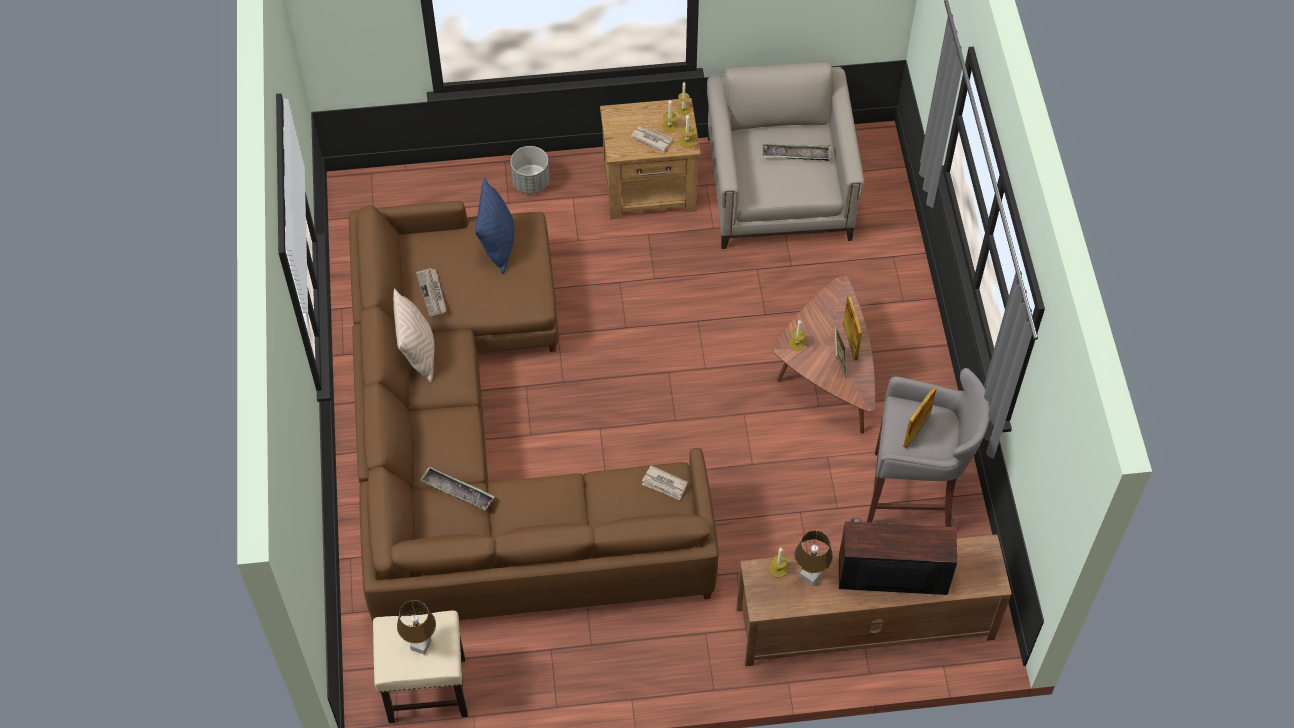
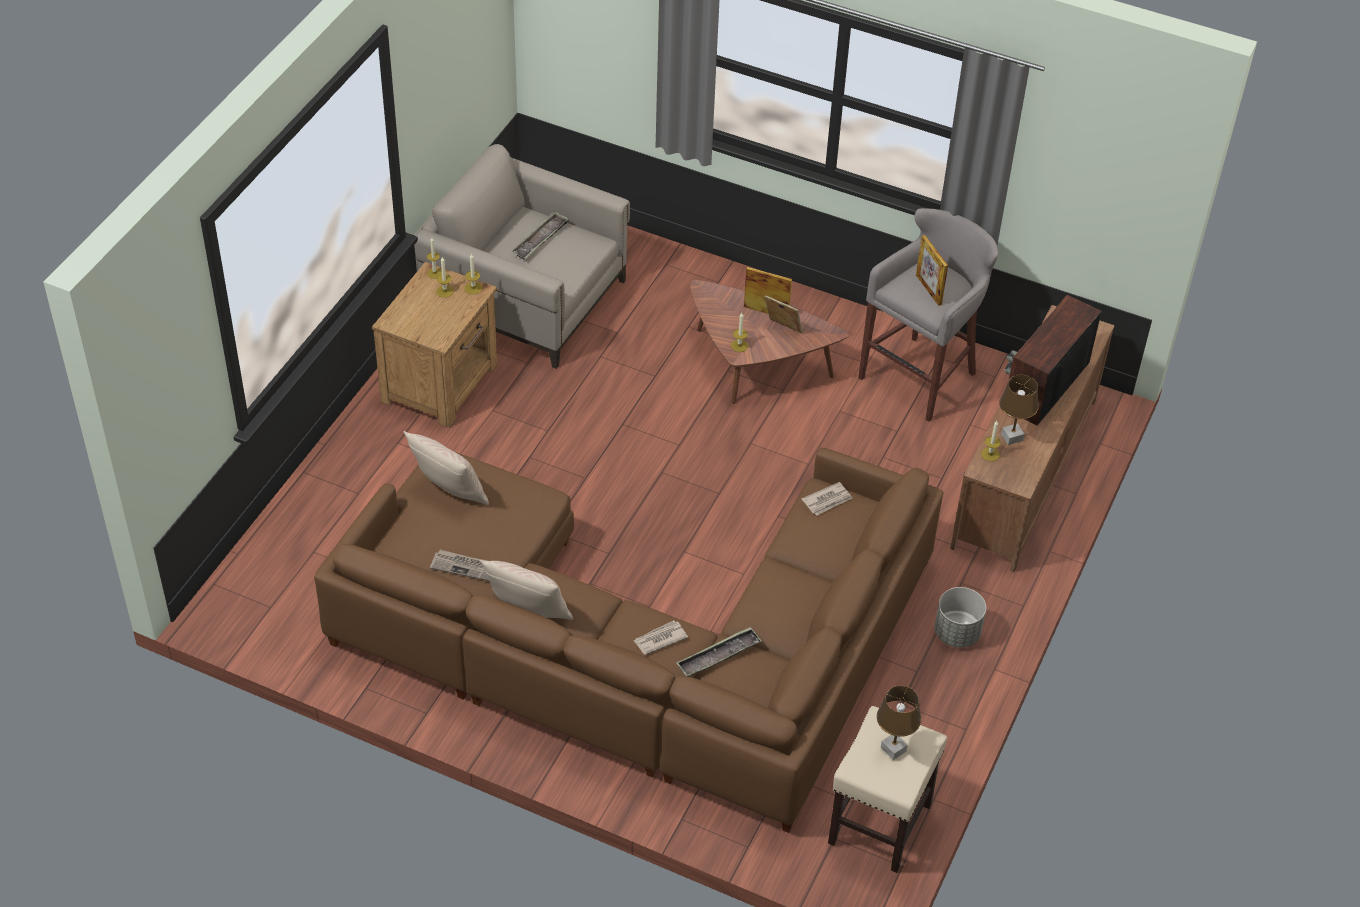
camera: 60 degrees left, 10 degrees down
(498, 245) = (450, 492): blue pillow -> beige pillow
(530, 182) = (349, 465): grey planter -> grey planter (957, 633)
(651, 138) = (447, 310): newspaper -> newspaper (659, 639)

